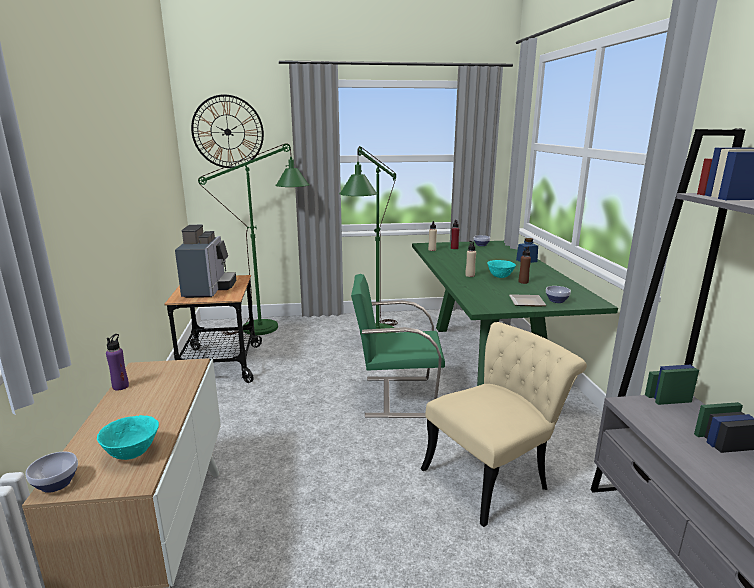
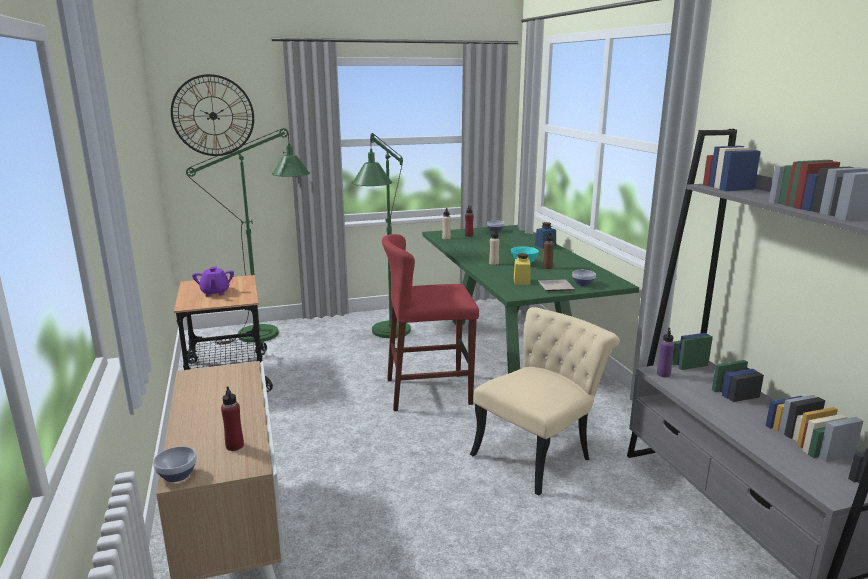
camera: 10 degrees left, 0 degrees up
(120, 386) = (183, 393): purple bottle -> purple bottle (663, 374)
(133, 454) = (234, 446): turquoise bowl -> red bottle
(208, 289) = (215, 293): coffee machine -> purple teapot
(396, 396) = (428, 391): green chair -> red stool
(492, 294) = (521, 281): none -> yellow jar

